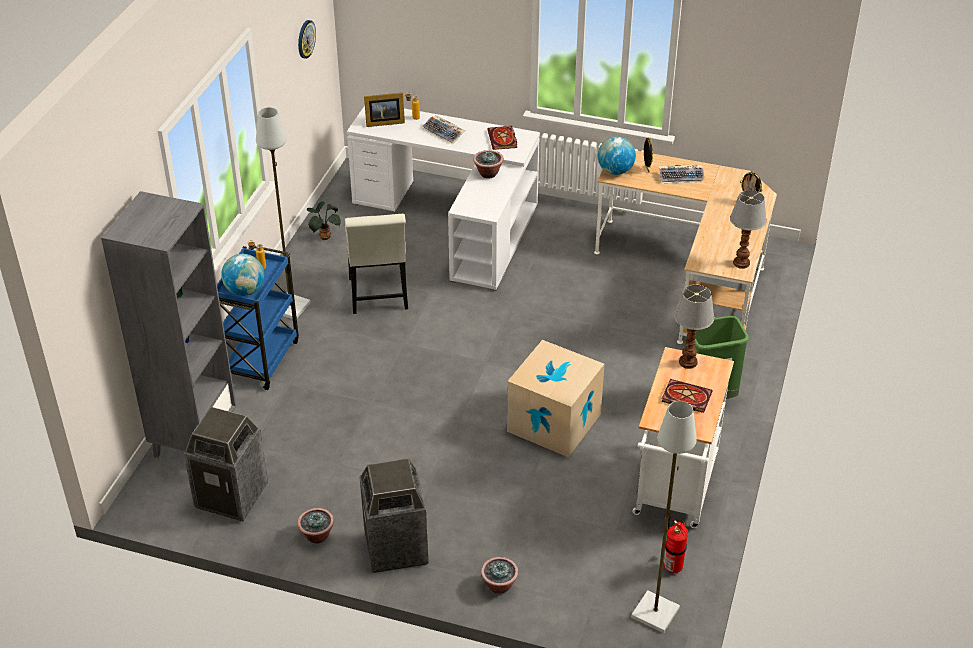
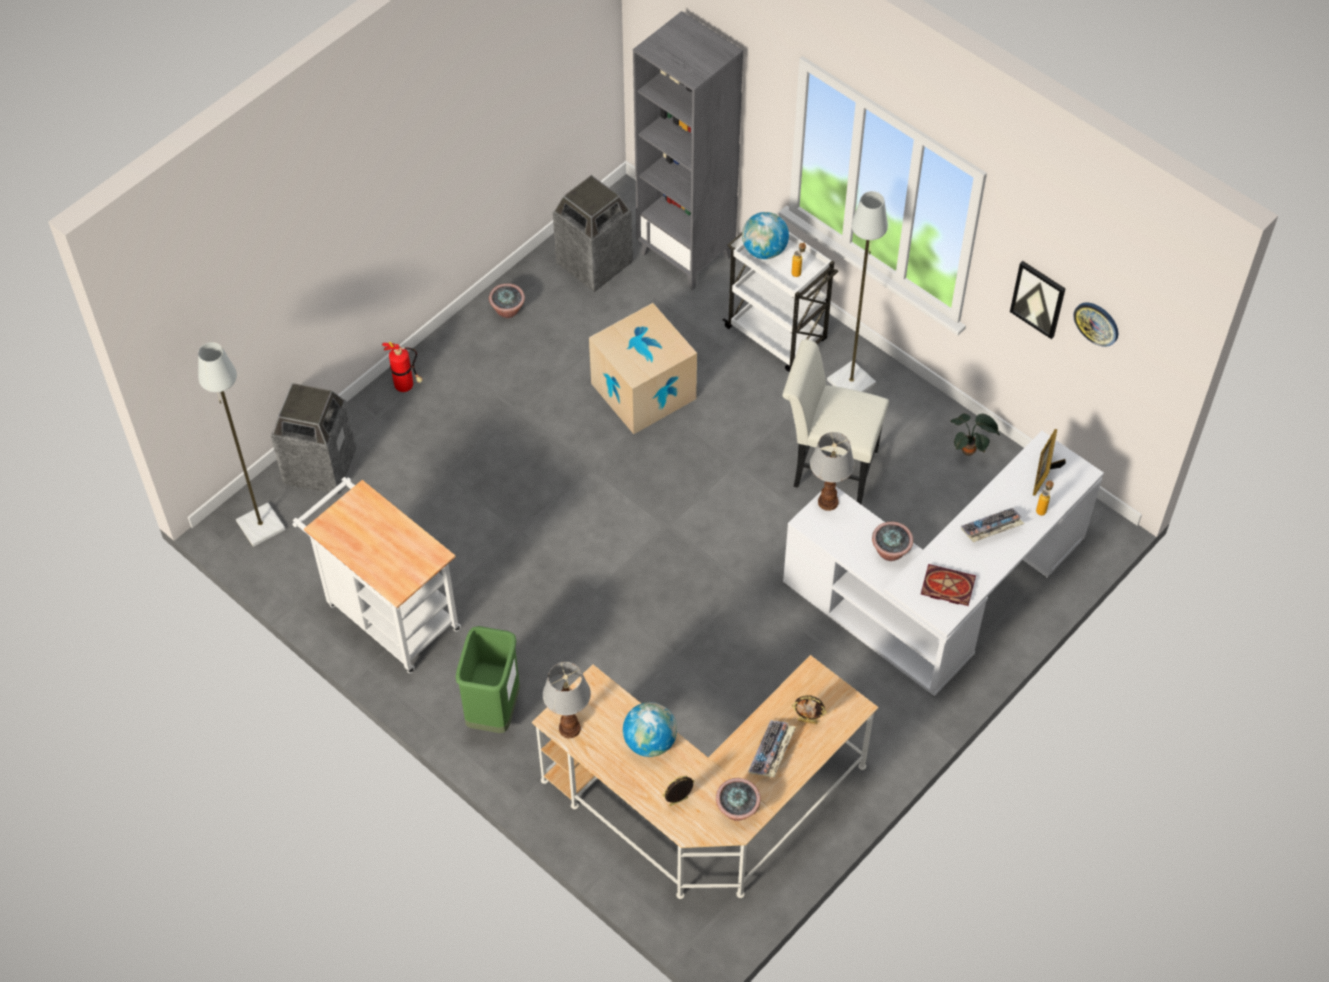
camera: 115 degrees right, 15 degrees up
(262, 358) = (777, 335): blue cart -> white cart
(286, 77) = (1038, 298): none -> picture
(396, 548) = (457, 362): trash can -> trash can (319, 467)
(499, 585) = (367, 422): potted plant -> potted plant (737, 809)
(554, 422) = (541, 550): cardboard box -> cardboard box (643, 391)
(615, 171) = (821, 683): globe -> globe (650, 741)
(671, 566) = (301, 564): fire extinguisher -> fire extinguisher (406, 386)
(685, 397) = (373, 536): book -> none
(688, 362) = (419, 564): table lamp -> table lamp (827, 502)

